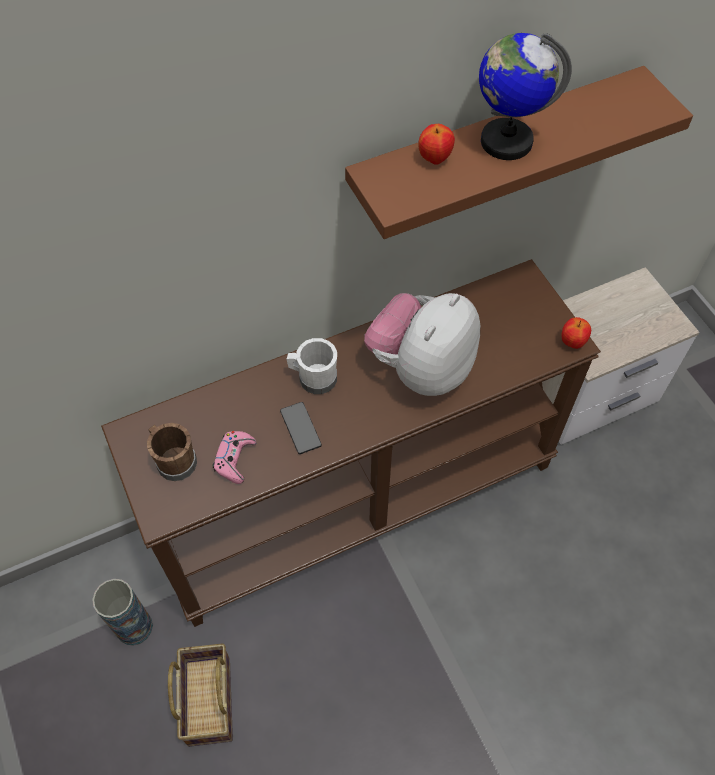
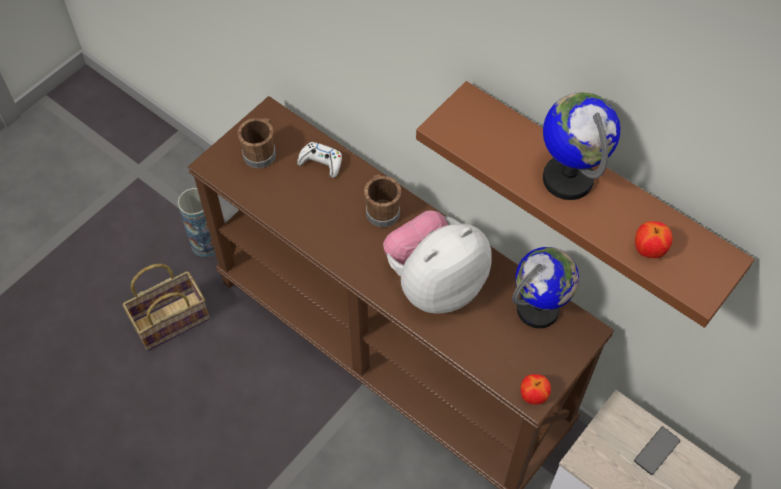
camera: 65 degrees right, 0 degrees up
(223, 408) = (321, 162): none -> white game controller
(235, 459) = (280, 189): pink game controller -> none
(300, 428) = (330, 220): phone -> phone (656, 451)
(313, 378) = (381, 209): white mug -> brown mug
(421, 368) = (435, 283): plush toy -> plush toy turned 45 degrees counterclockwise
(434, 159) = (513, 135): apple -> apple (648, 250)
(488, 301) = (538, 309): none -> globe

